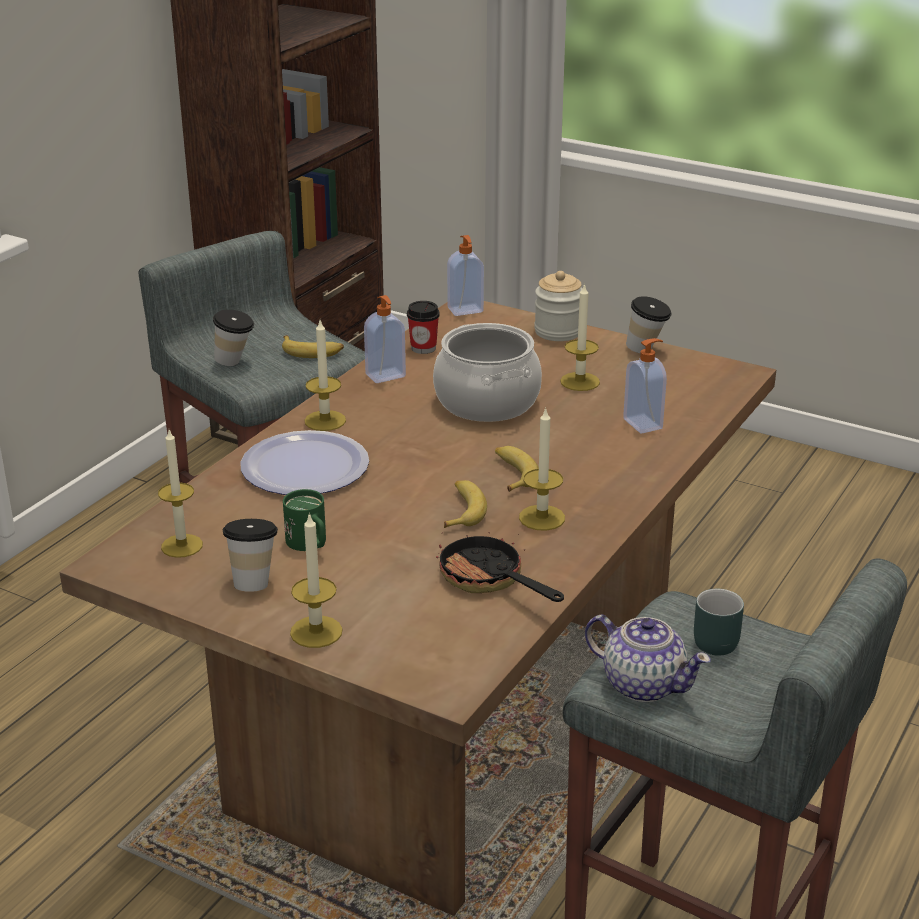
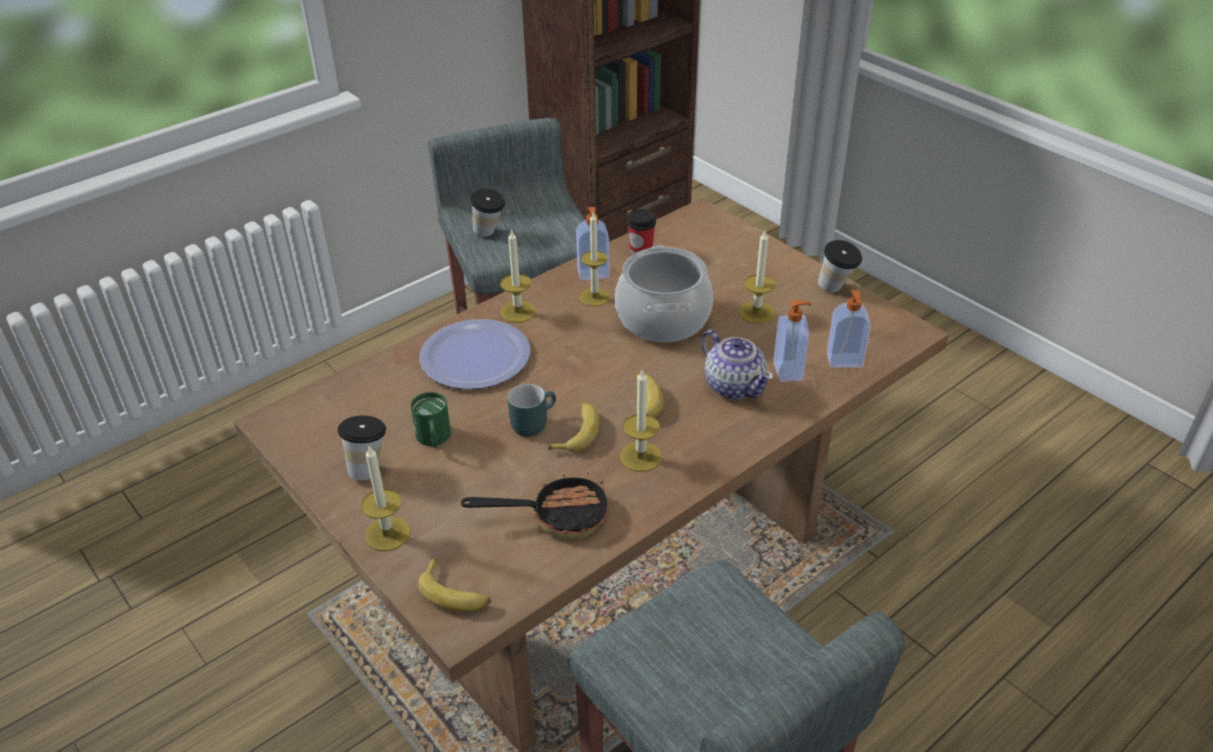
camera: 20 degrees right, 10 degrees up
(182, 546) = (336, 417): candle -> candle (595, 297)
(312, 352) = (556, 234): banana -> banana (455, 593)
(465, 310) = (699, 216): soap dispenser -> soap dispenser (844, 361)
(489, 581) = (557, 515): frying pan -> frying pan turned 105 degrees clockwise
(558, 332) = (767, 254): jar -> none
(643, 684) = (639, 661): teapot -> teapot (734, 385)
(715, 638) = (733, 627): turquoise mug -> turquoise mug (532, 422)

